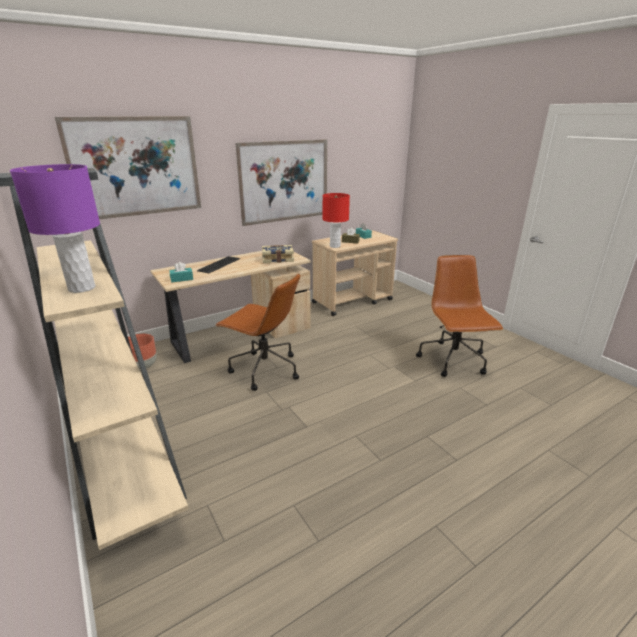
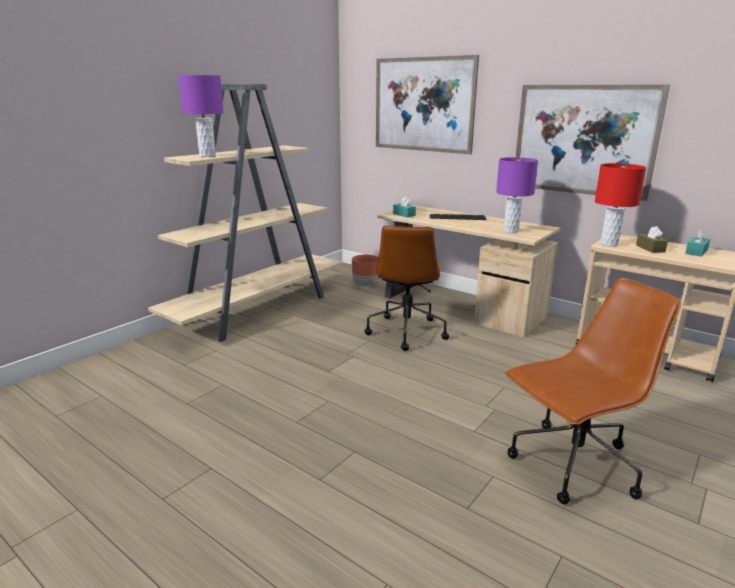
camera: 70 degrees right, 5 degrees down
(277, 259) = (511, 231): book -> purple table lamp

